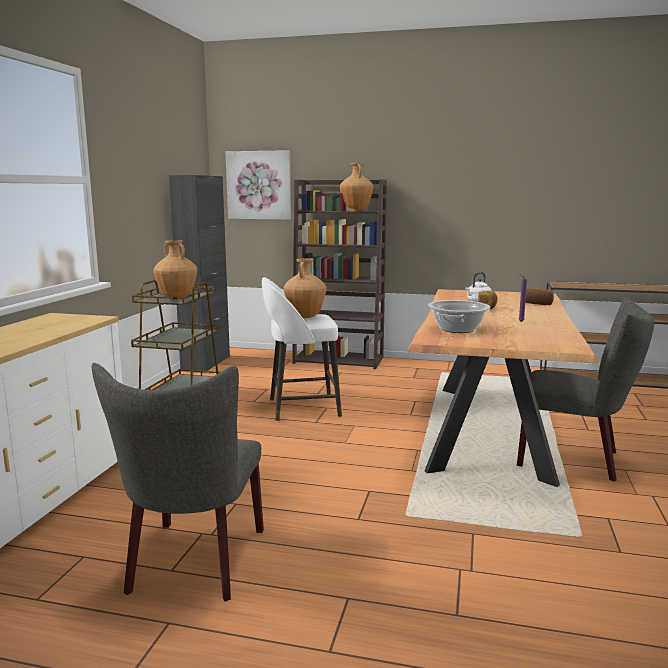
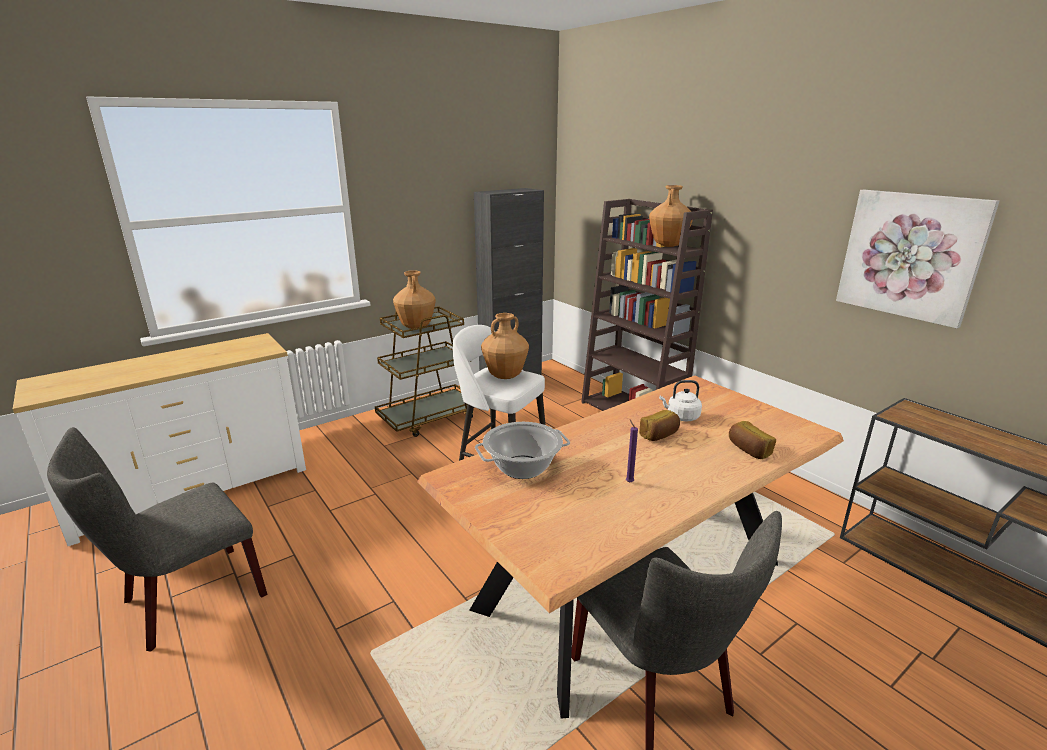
camera: 40 degrees right, 10 degrees up
(259, 185) = (592, 199): picture -> picture (910, 255)

